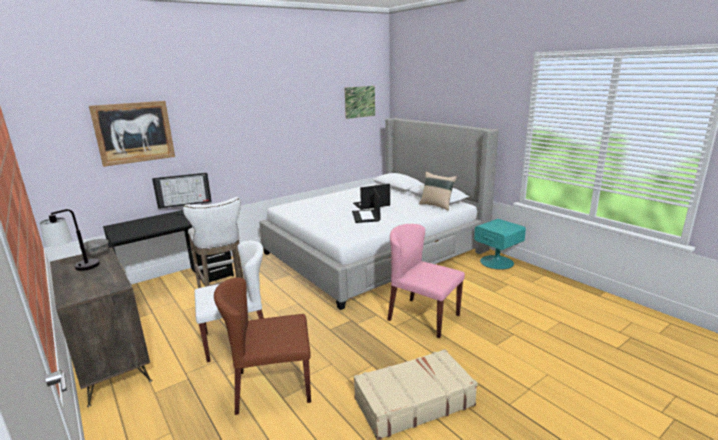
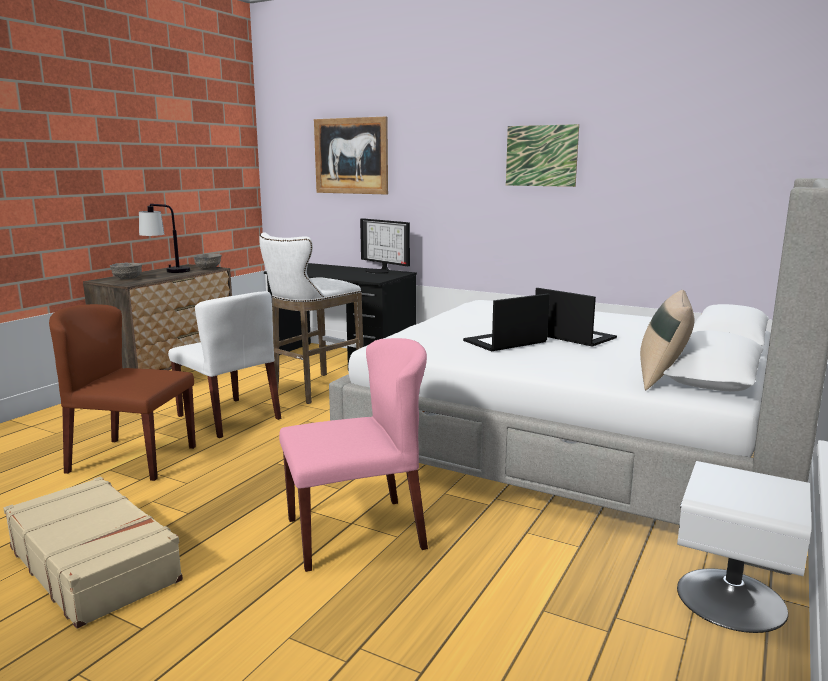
camera: 65 degrees right, 5 degrees down
(86, 287) = (127, 278): none -> grey bowl
(272, 387) = (131, 459): brown chair -> brown chair turned 45 degrees counterclockwise
(360, 102) = (746, 136): picture -> picture (541, 156)
(423, 317) = (356, 533): pink chair -> pink chair turned 60 degrees clockwise
(497, 262) = (732, 599): turquoise nightstand -> white nightstand

